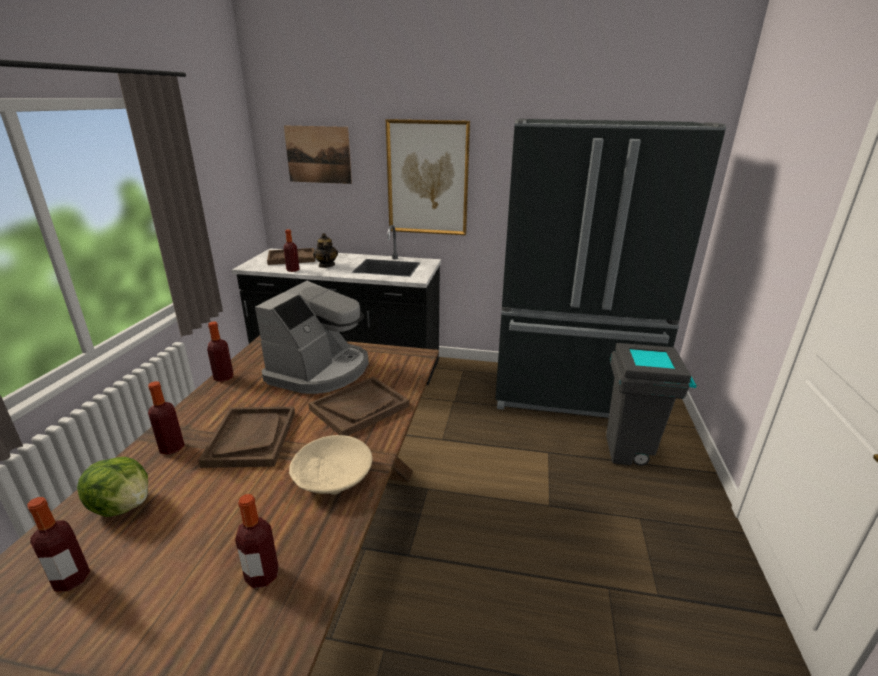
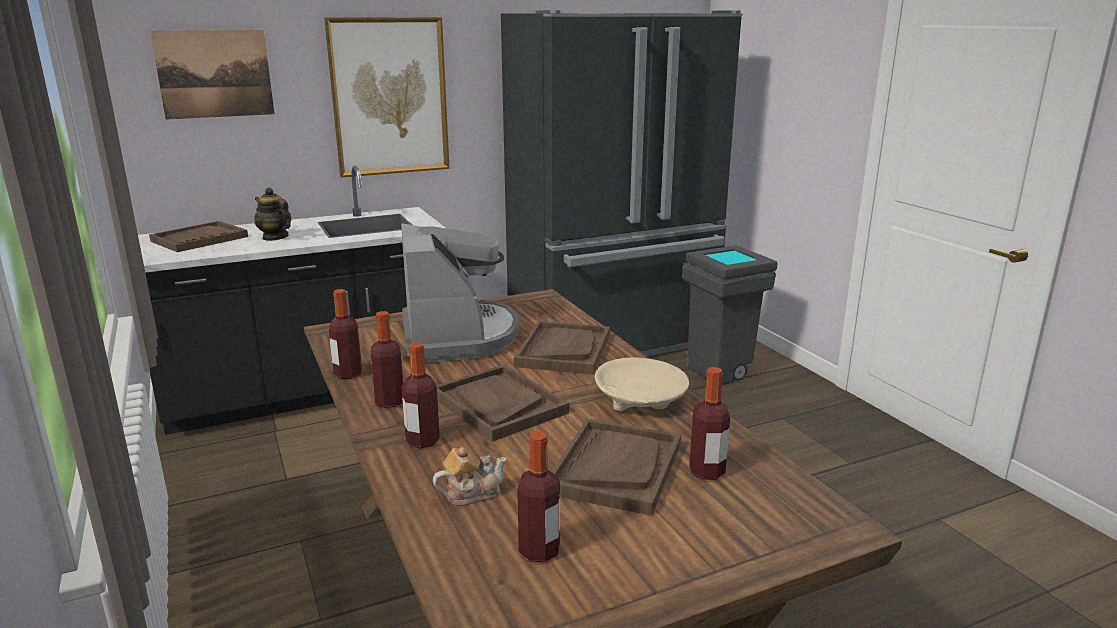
camera: 35 degrees left, 5 degrees down
(123, 505) = (471, 494): lettuce -> teapot
(220, 533) = (615, 468): none -> brown tray
(293, 270) = (234, 250): bottle -> bottle (389, 402)

